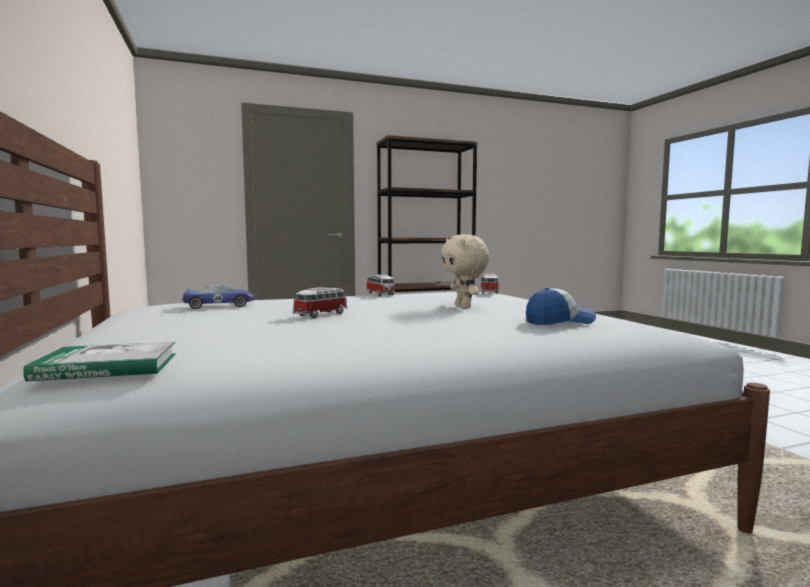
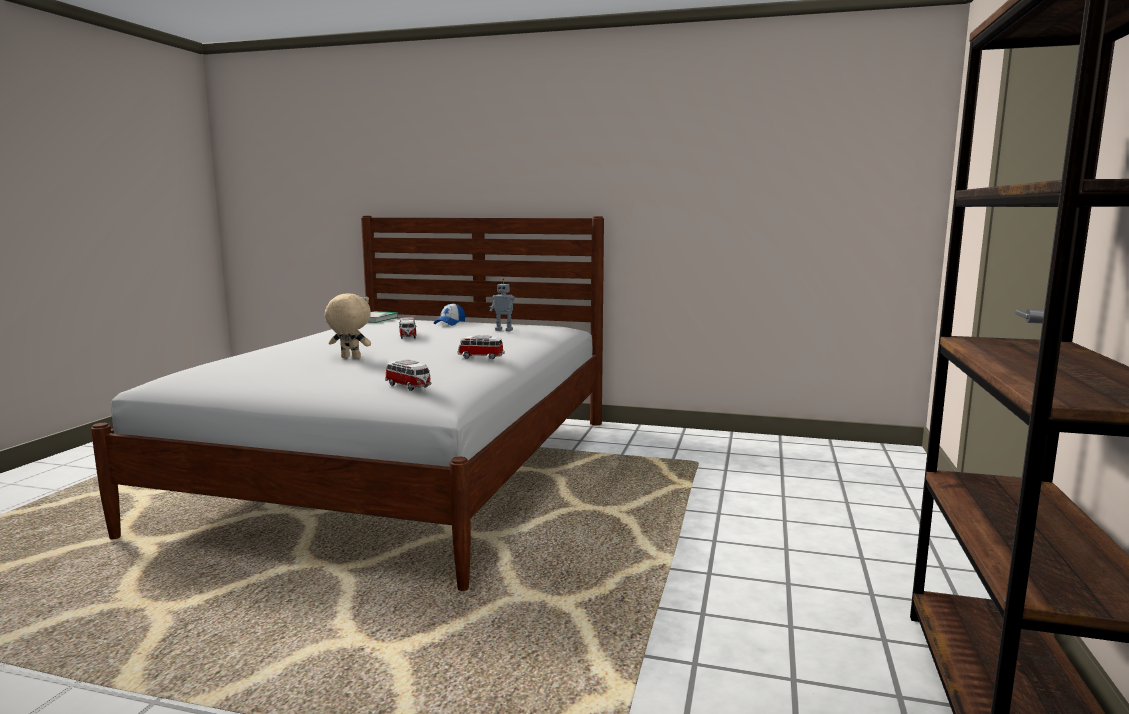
camera: 125 degrees right, 5 degrees up
(220, 305) = (504, 330): toy car -> toy robot
(559, 322) = (249, 359): cap -> cap (450, 323)

